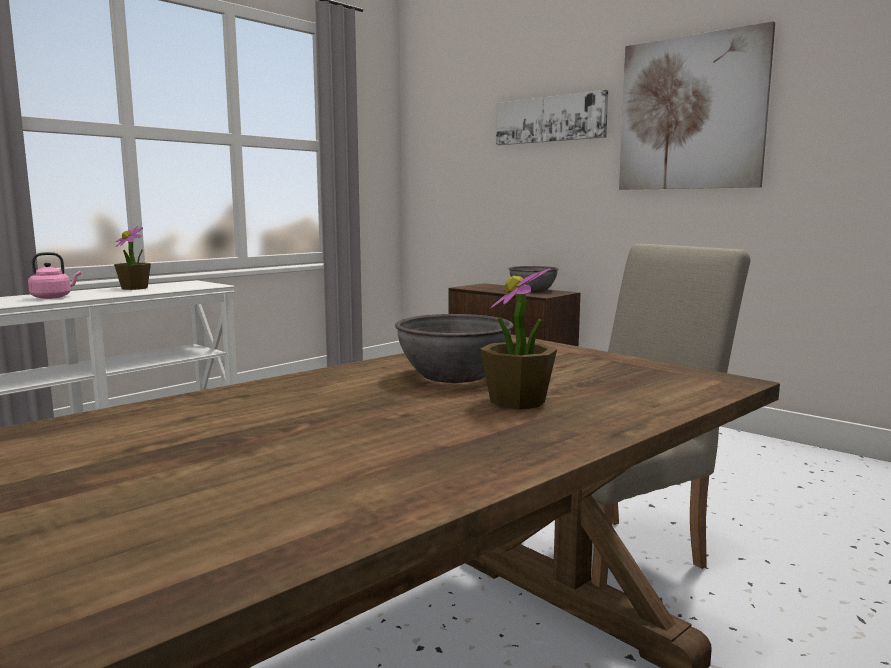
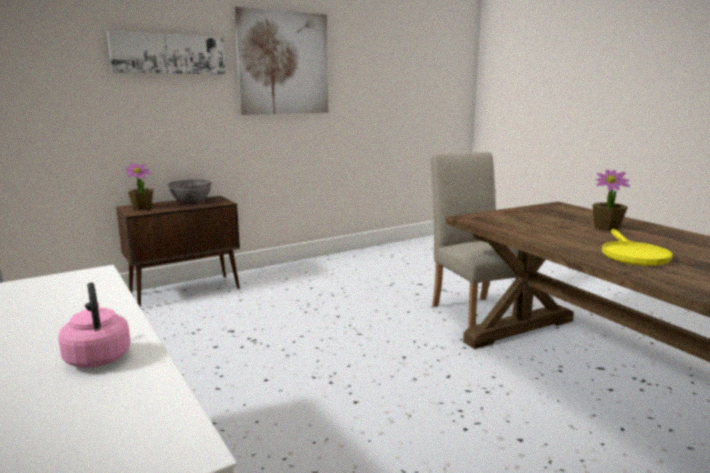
camera: 75 degrees left, 5 degrees up
(134, 288) = (54, 311): potted plant -> potted plant (142, 207)
(302, 403) = (631, 254): none -> yellow frying pan
(453, 375) = (560, 231): grey bowl -> none

